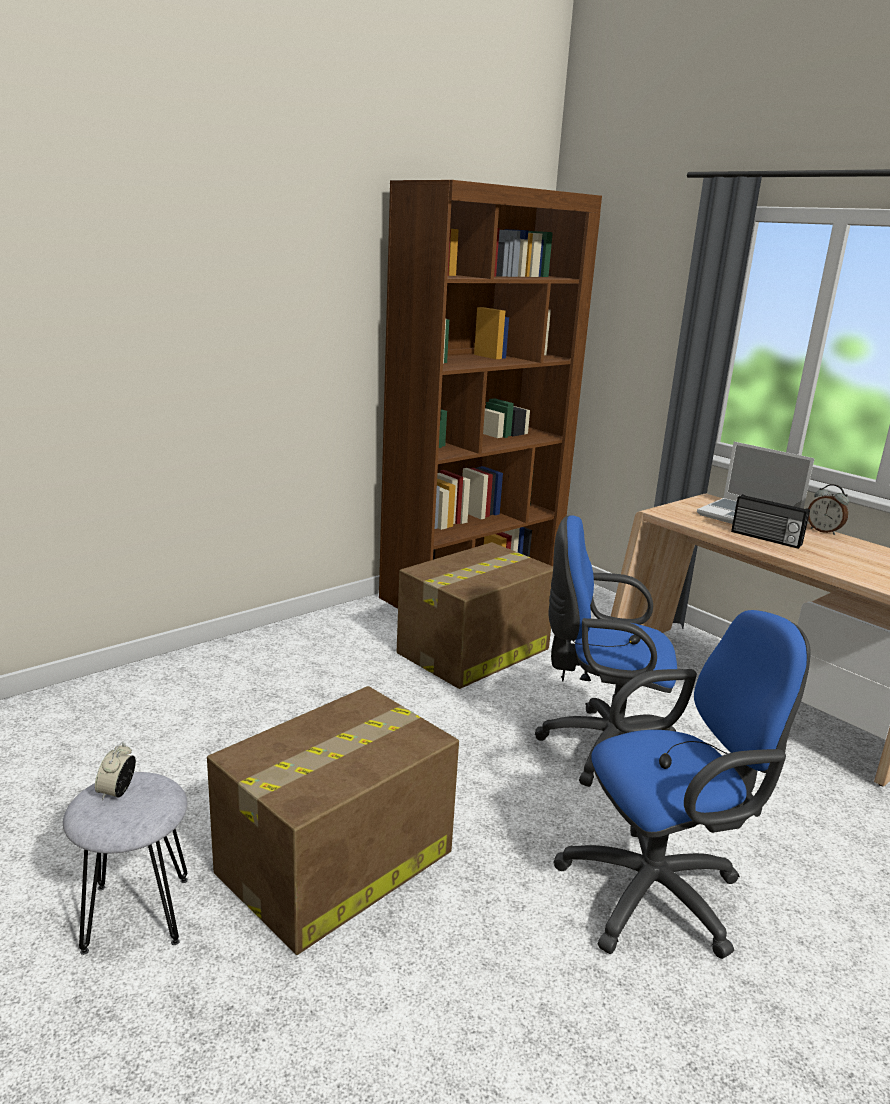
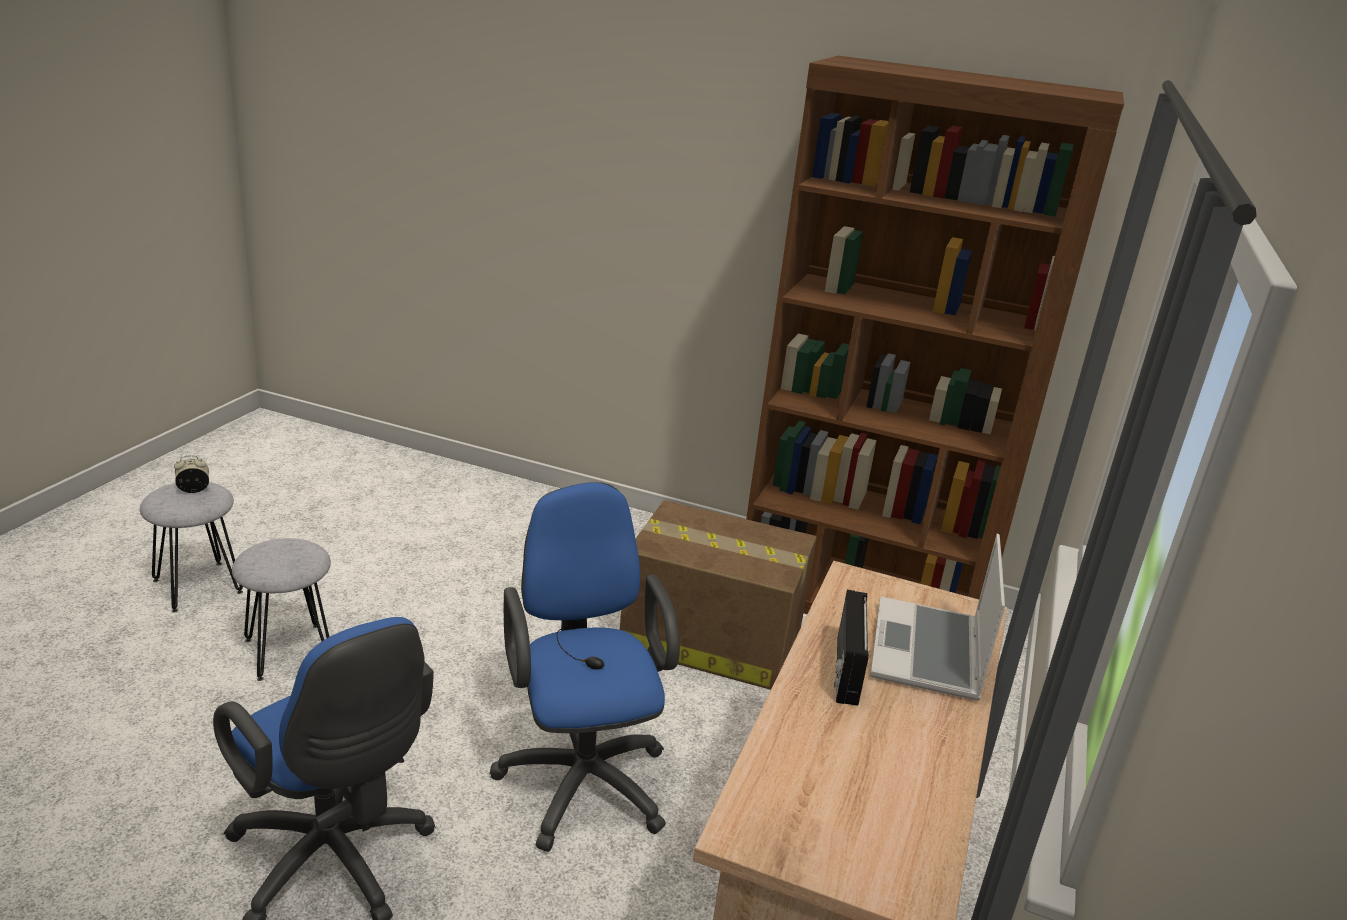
camera: 60 degrees right, 5 degrees up
(333, 864) = (288, 651): cardboard box -> grey stool
(823, 531) = (966, 729): alarm clock -> none

